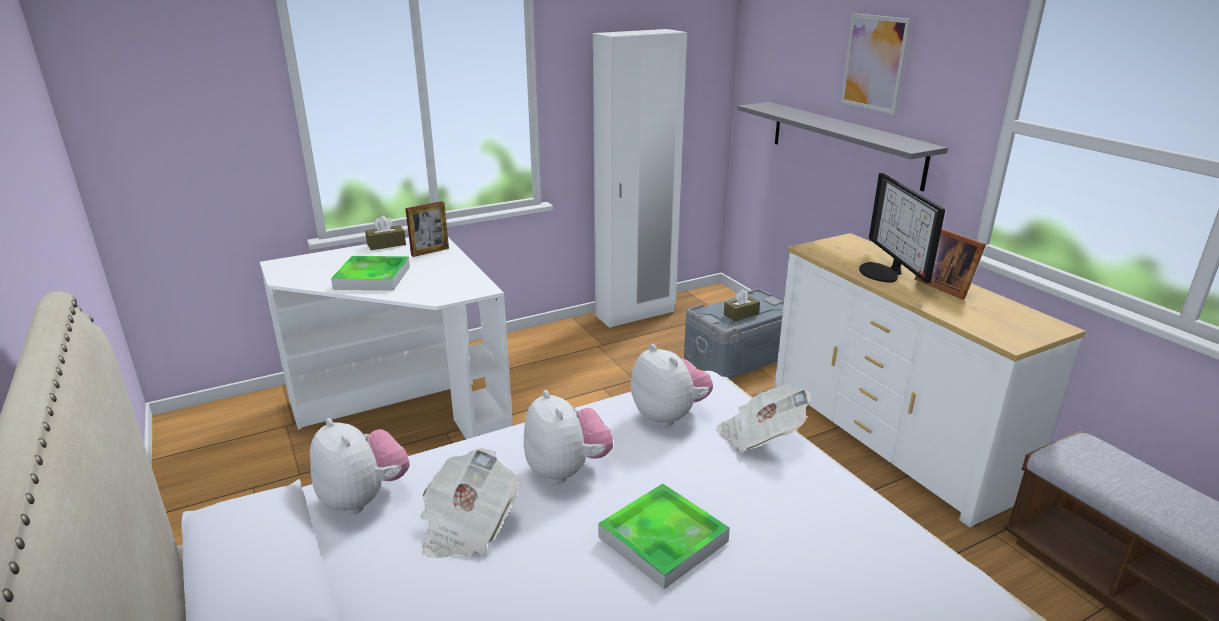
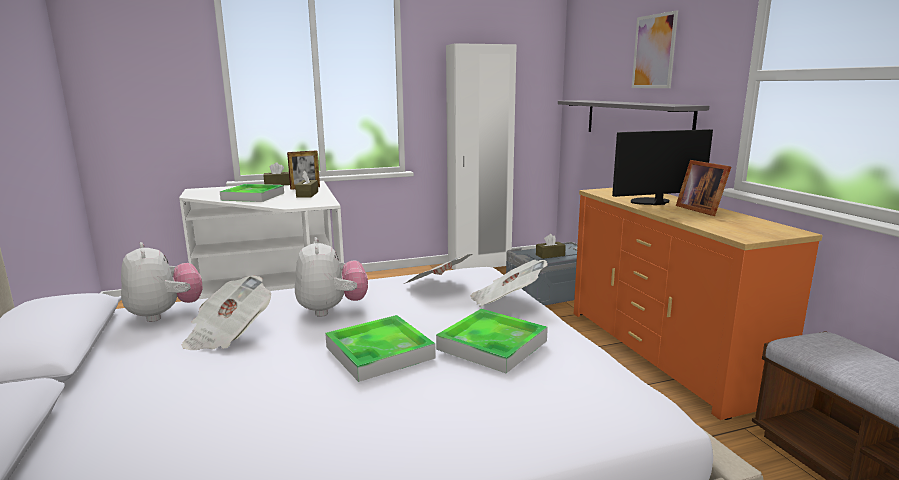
camera: 10 degrees right, 10 degrees down
(444, 268) = (307, 194): none -> brown tissue box
(669, 415) = (437, 286): plush toy -> newspaper
(780, 515) = (492, 345): none -> tray
(884, 272) = (651, 202): monitor -> monitor turned 75 degrees clockwise
(889, 437) = (664, 352): white dresser -> orange dresser

